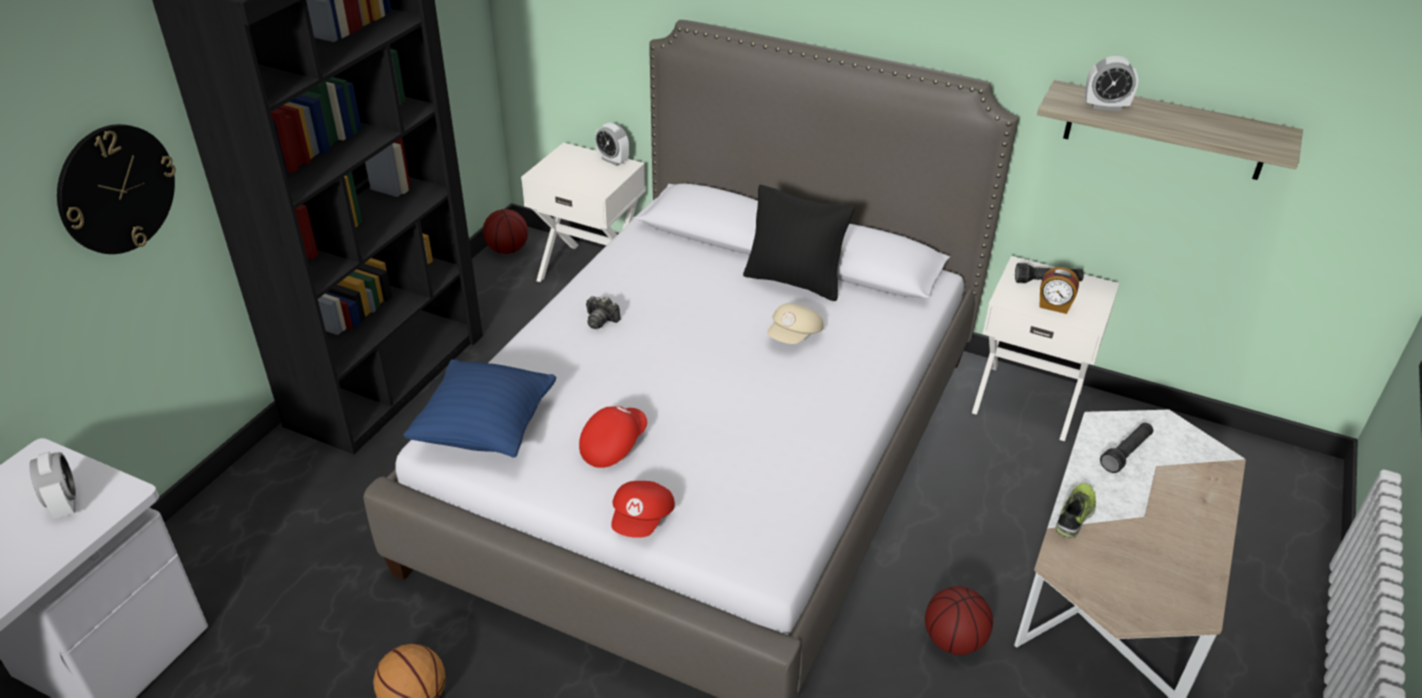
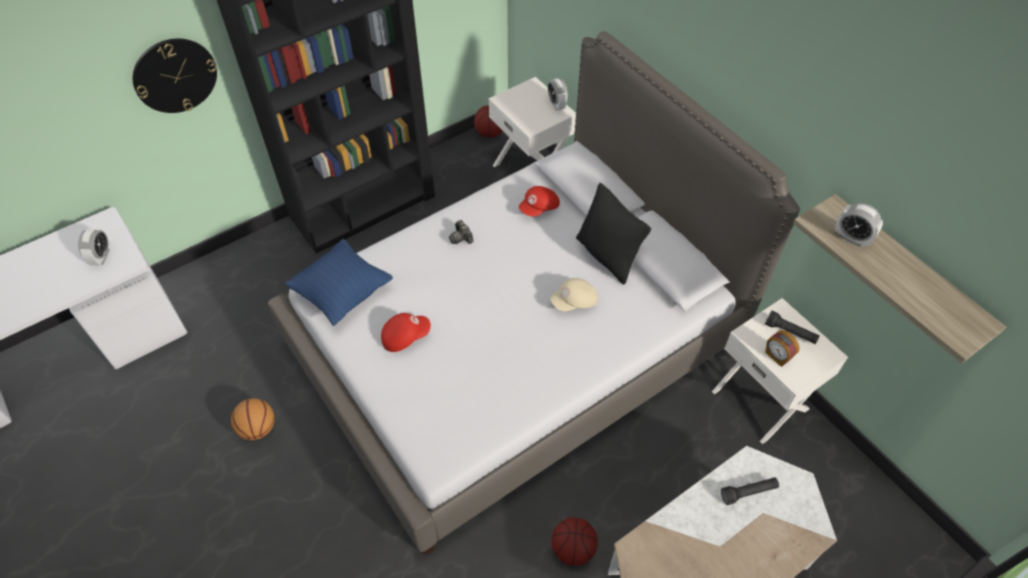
camera: 30 degrees right, 15 degrees up
(642, 520) = (386, 398): red cap -> red cap (539, 208)
(1075, 515) = (672, 521): shoe -> none

